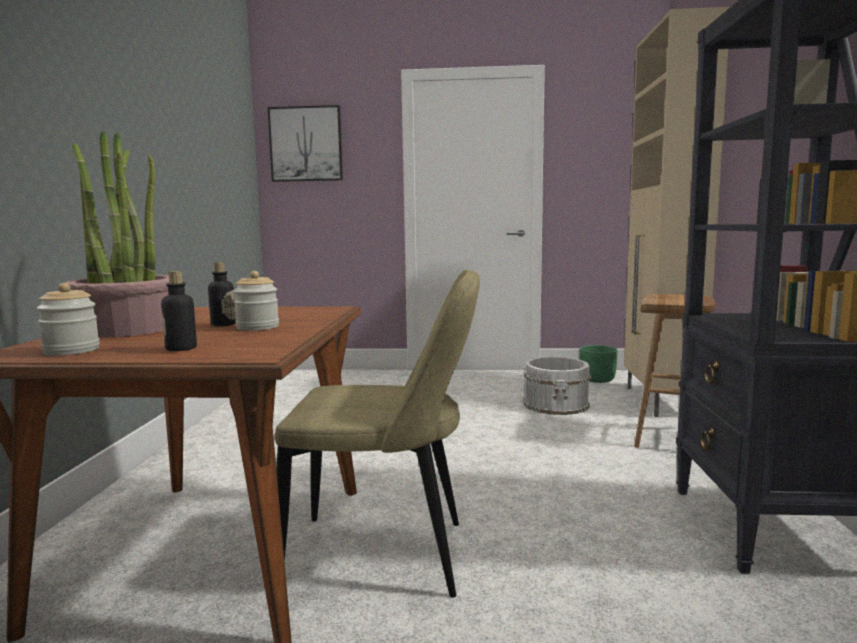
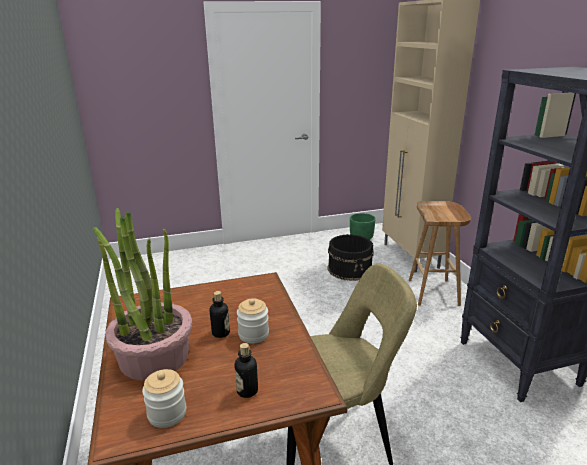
camera: 20 degrees left, 15 degrees up
(306, 144) = (121, 69): picture -> none
(557, 404) = (350, 269): white bucket -> black bucket

